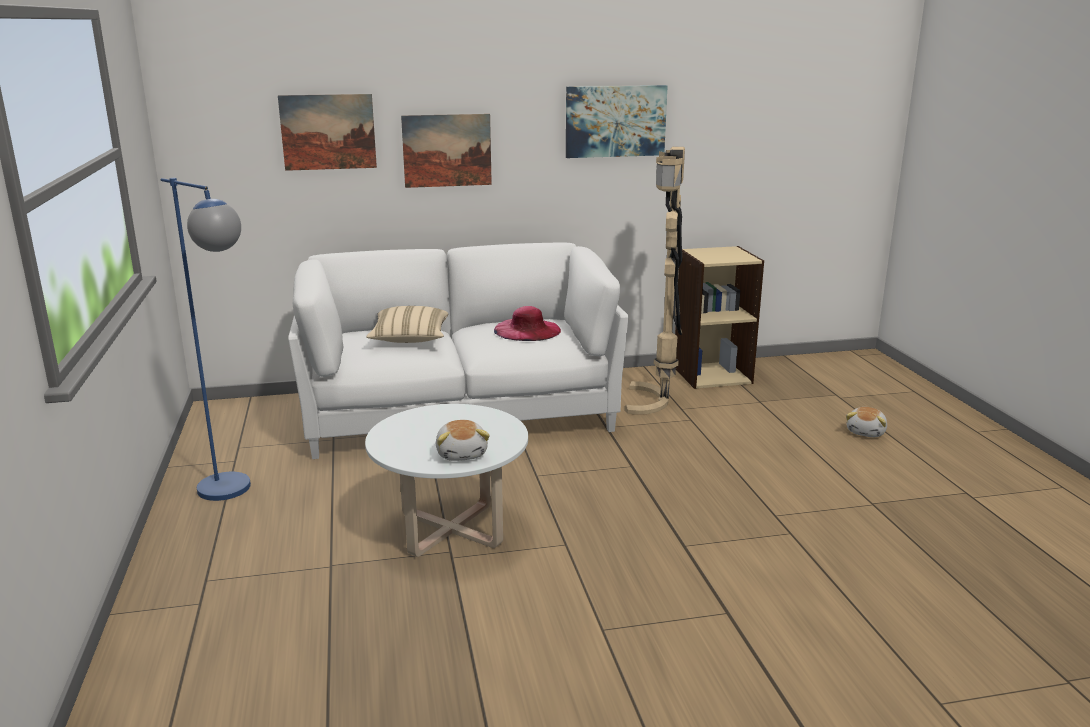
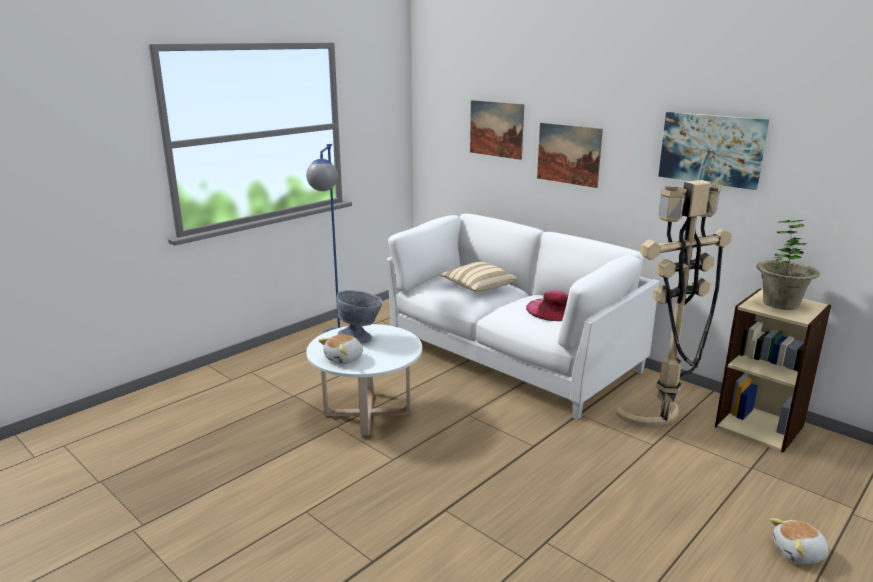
camera: 55 degrees right, 0 degrees up
(420, 431) = (361, 338): none -> grey bowl
(717, 254) = (780, 303): none -> potted plant

